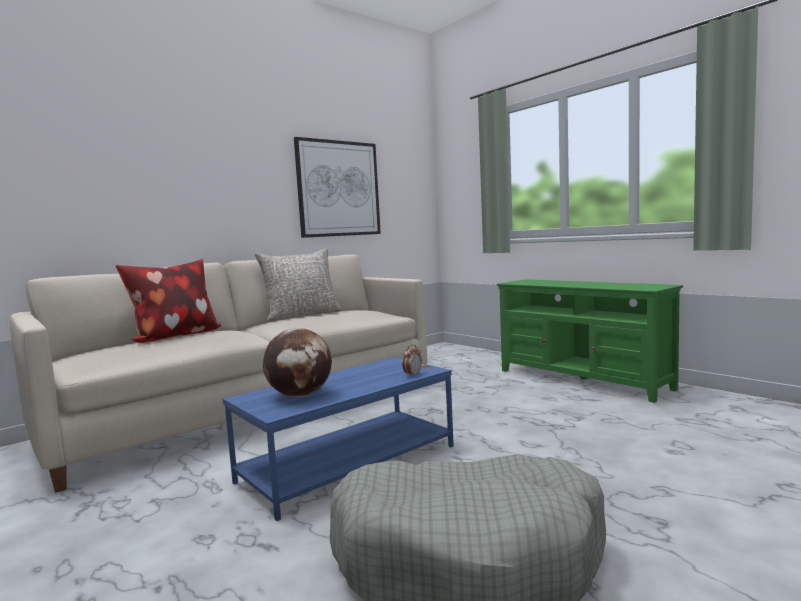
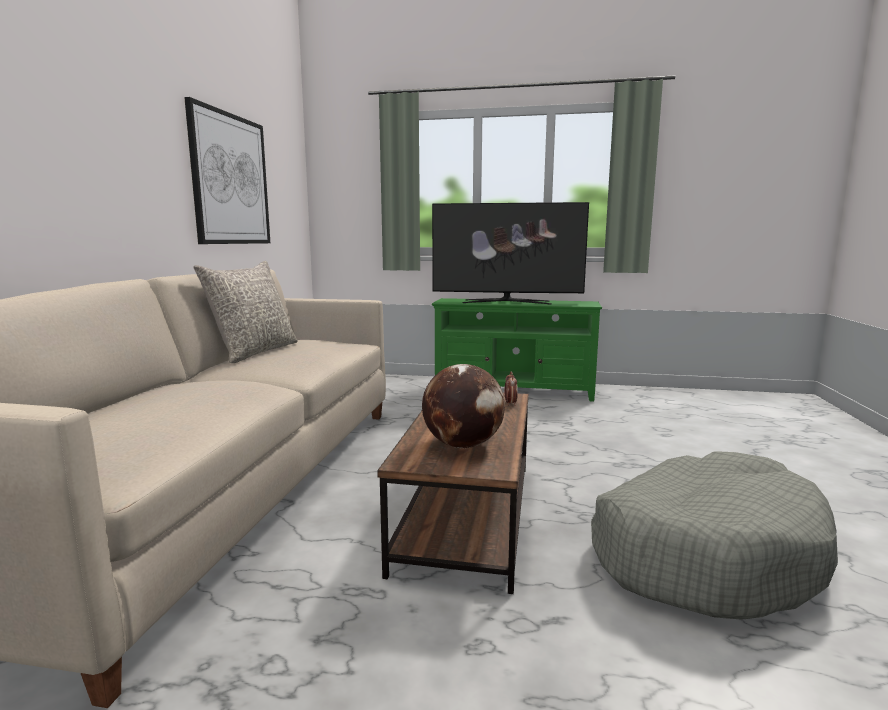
camera: 40 degrees left, 5 degrees up
(174, 337) = (143, 400): pillow -> none
(349, 463) = (466, 513): blue coffee table -> brown coffee table
(569, 283) = (506, 302): none -> television

